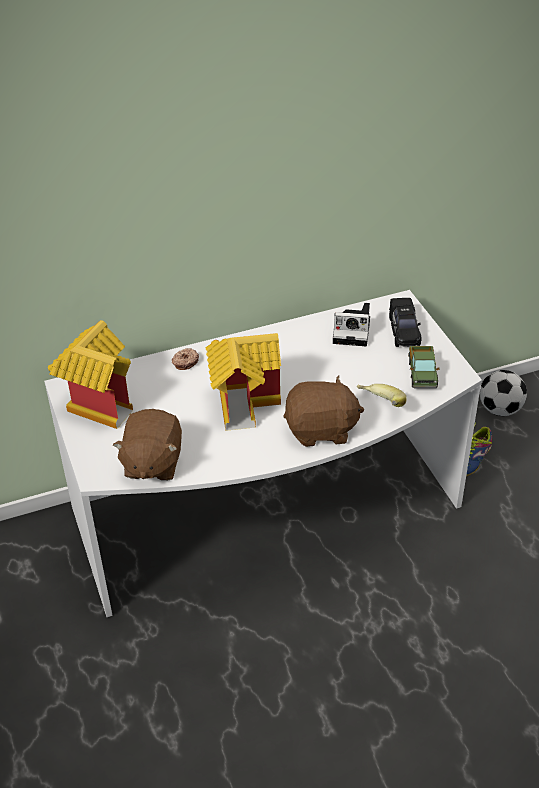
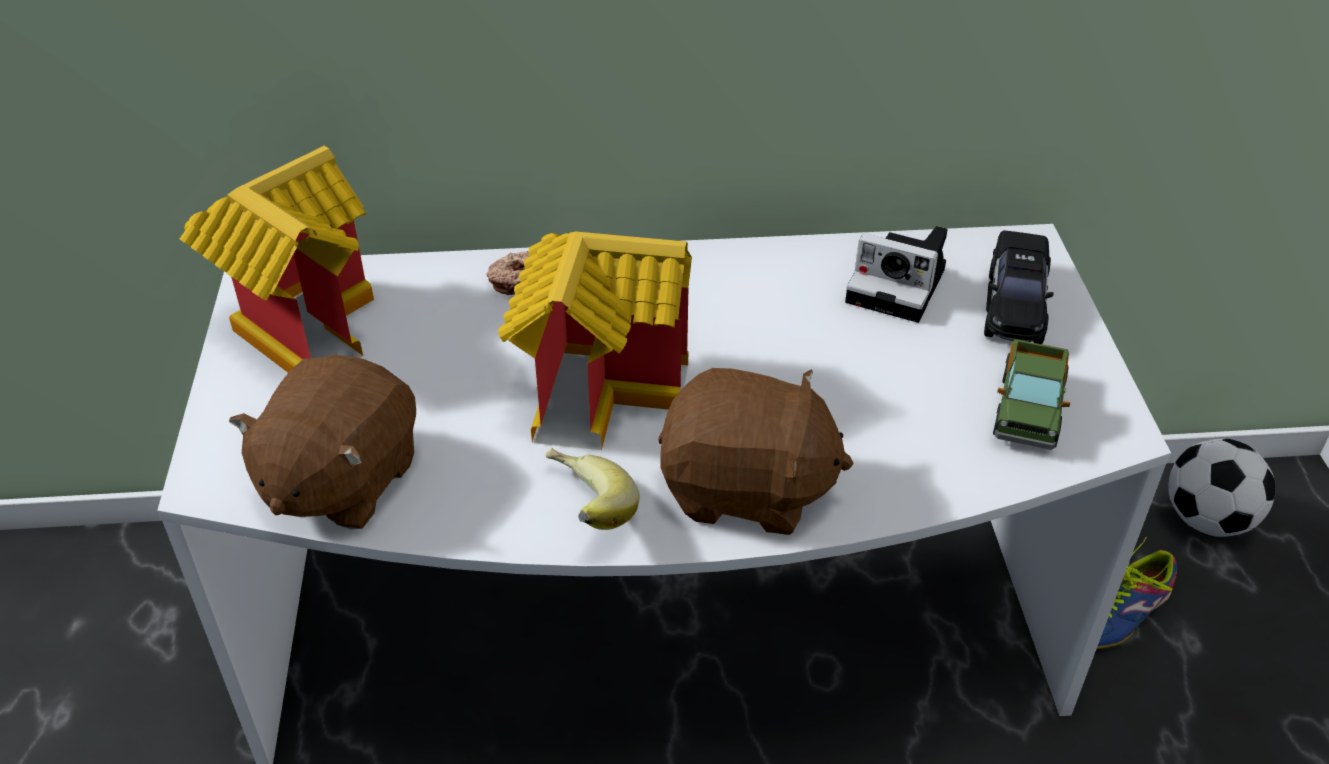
camera: 15 degrees right, 0 degrees up
(379, 406) = (903, 462): banana -> banana (583, 512)

